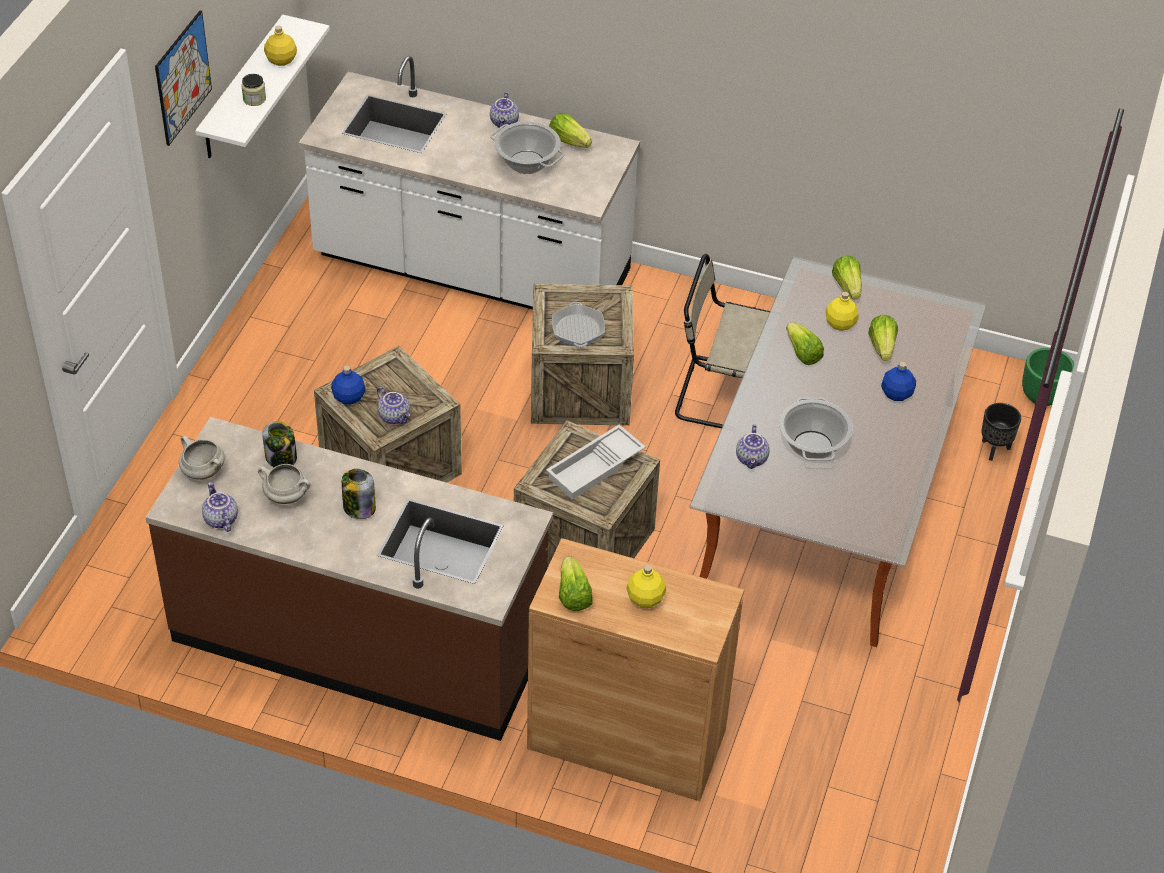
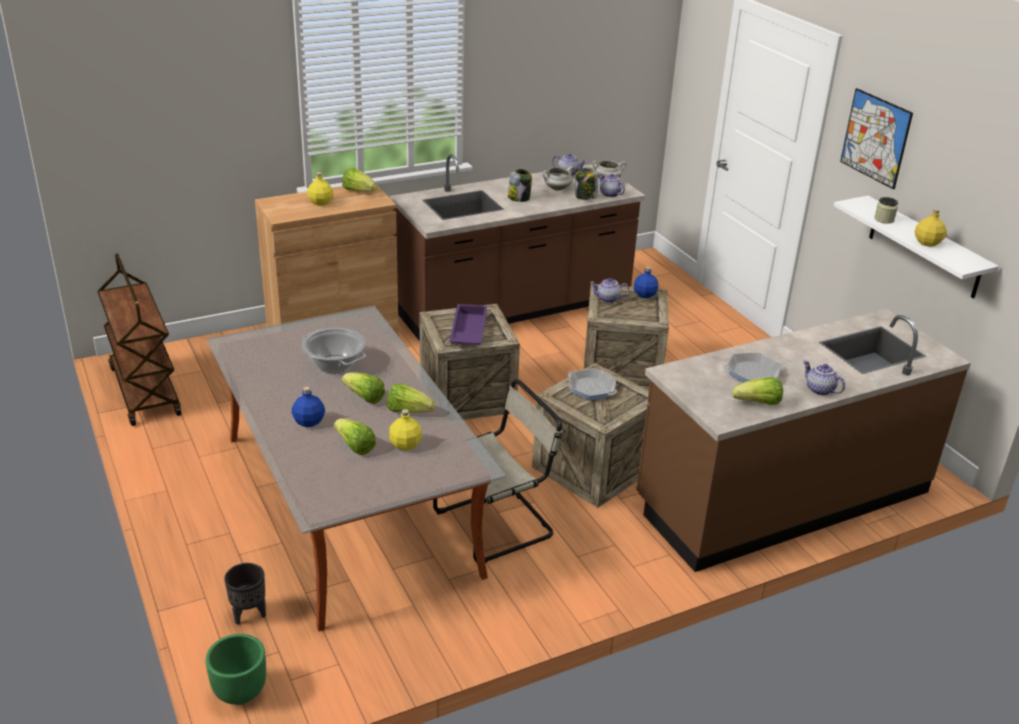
camera: 135 degrees right, 15 degrees down
(471, 268) = (782, 497): white counter -> brown counter
(527, 163) = (752, 373): cooking pot -> frying pan
(595, 468) = (467, 331): white tray -> purple tray
(752, 459) = (365, 340): teapot -> teapot (609, 194)
(847, 287) = (433, 475): lettuce -> lettuce (364, 397)
(917, 793) = (144, 391): none -> brown cart

